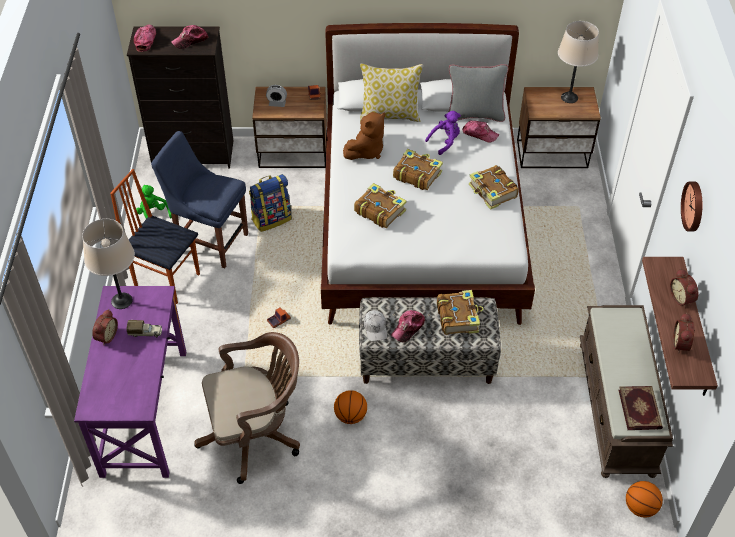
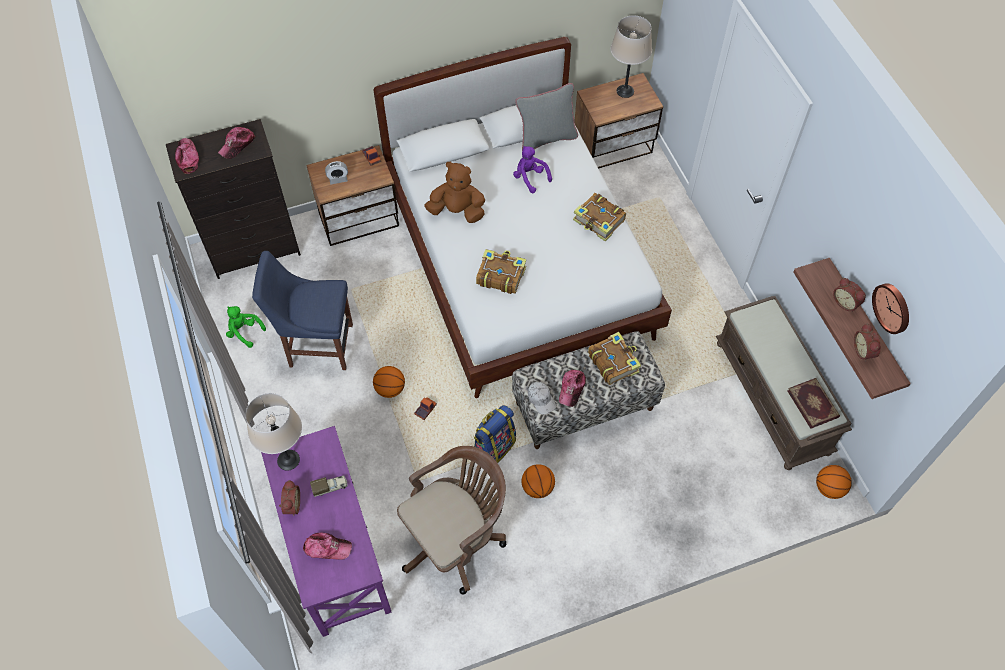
camera: 20 degrees left, 10 degrees up
(167, 279) = (292, 400): chair -> none
(255, 294) = (390, 389): none -> basketball
(271, 219) = (369, 300): backpack -> backpack (494, 447)
(366, 151) = (457, 211): brown plush toy -> brown plush toy turned 105 degrees counterclockwise
(390, 115) = (463, 162): pillow -> none
(416, 174) = (518, 223): book -> none
(445, 142) = (530, 178): purple plush toy -> purple plush toy turned 75 degrees counterclockwise
(479, 134) = (560, 159): cap -> cap (327, 548)
(694, 206) = (838, 212): wall clock -> wall clock (893, 307)

